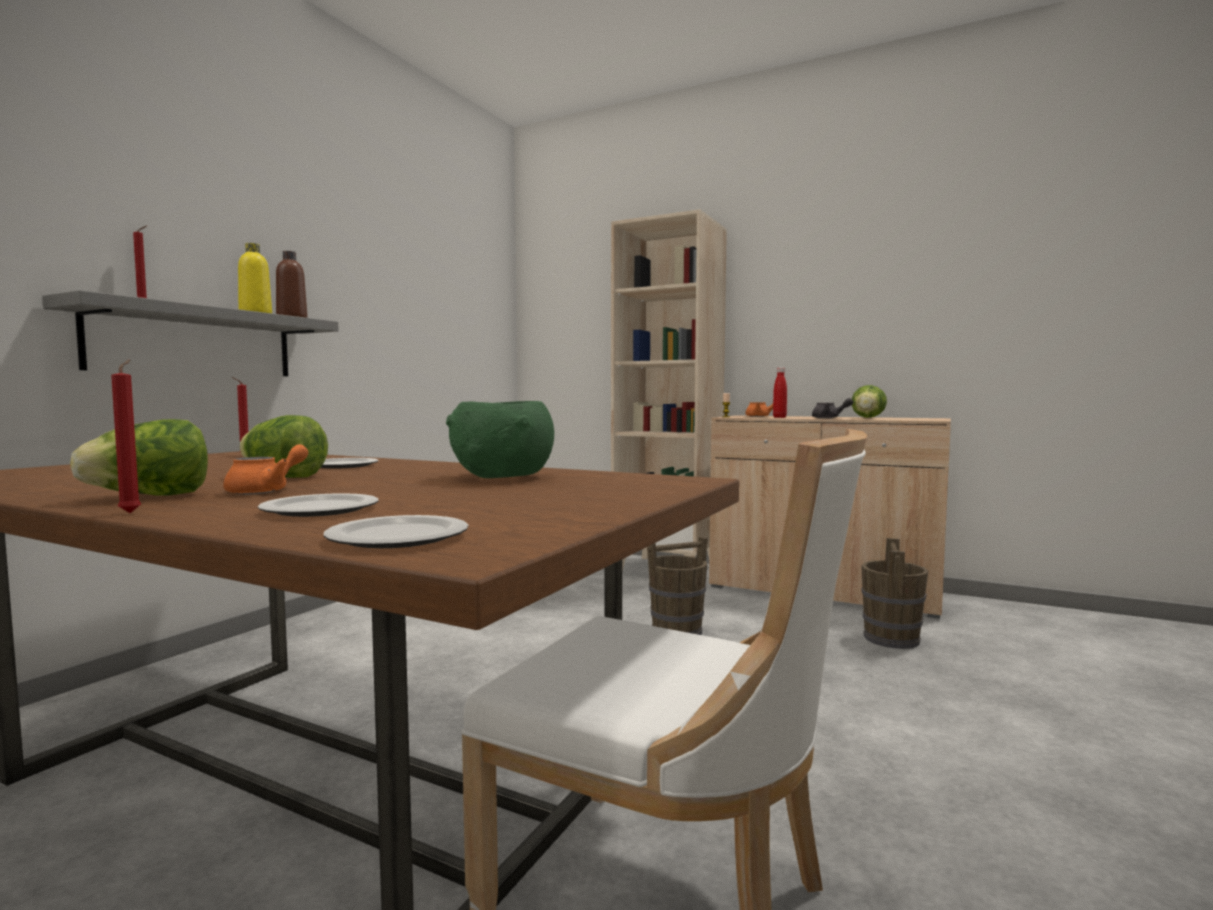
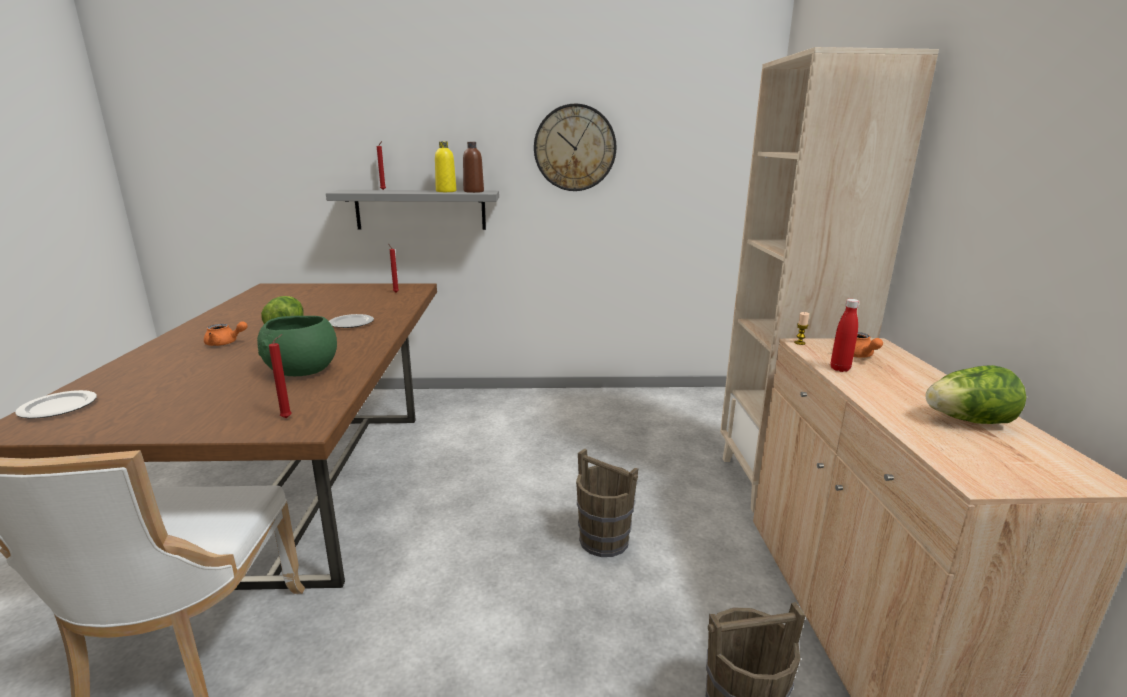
camera: 60 degrees right, 15 degrees up
(132, 512) = (150, 346): red candle -> red candle (288, 417)
(150, 497) = (202, 333): lettuce -> none
(319, 510) = (151, 371): plate -> none
(378, 283) = (574, 148): none -> wall clock
(829, 418) = (881, 398): grey teapot -> none

